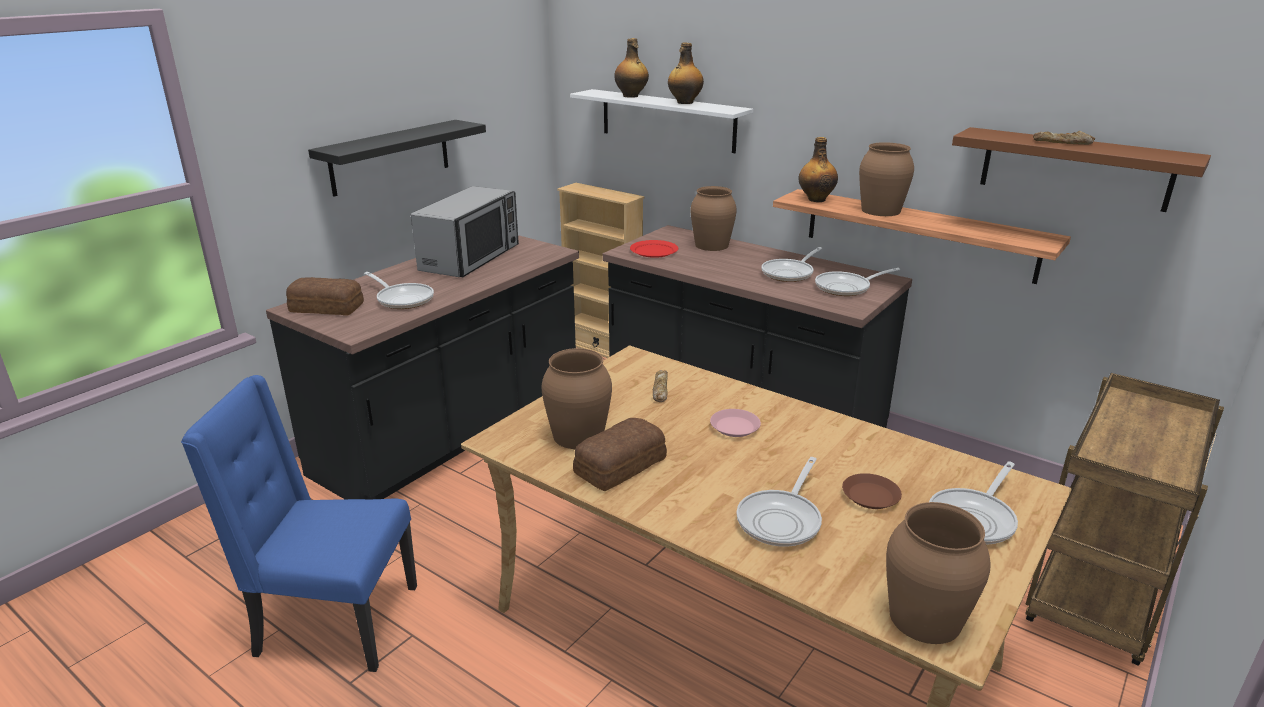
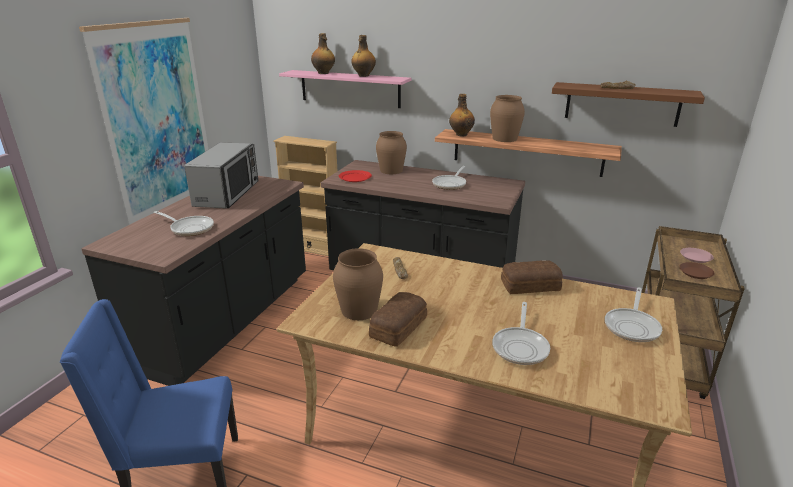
camera: 15 degrees left, 0 degrees up
(326, 307) = (131, 240): bread -> bread (529, 285)
(390, 157) = (158, 125): black shelf -> picture
(667, 120) = (350, 88): white shelf -> pink shelf
(734, 427) = (460, 289): pink plate -> pink plate (695, 257)
(846, 288) = (490, 190): frying pan -> none
(871, 496) = (566, 321): brown plate -> brown plate (695, 273)
(924, 617) = (637, 395): brown vase -> none

